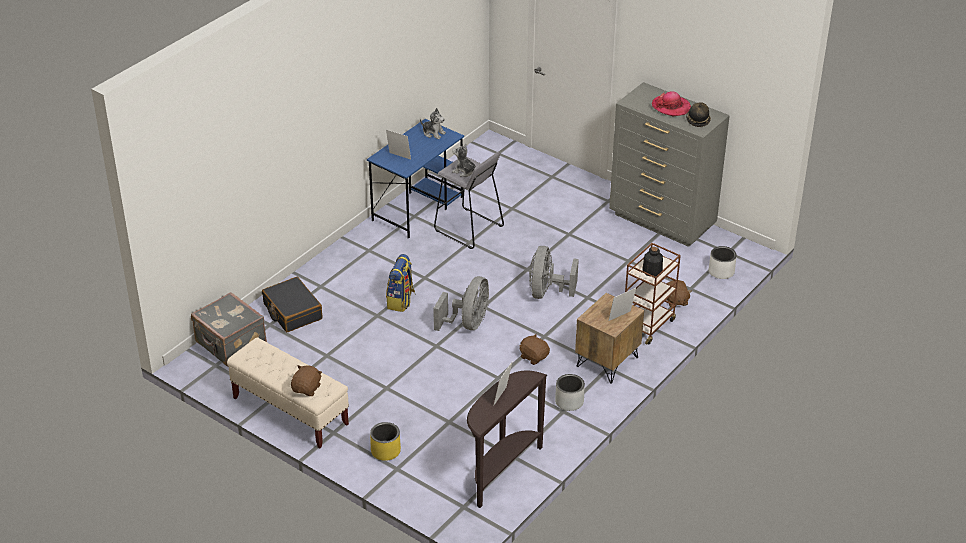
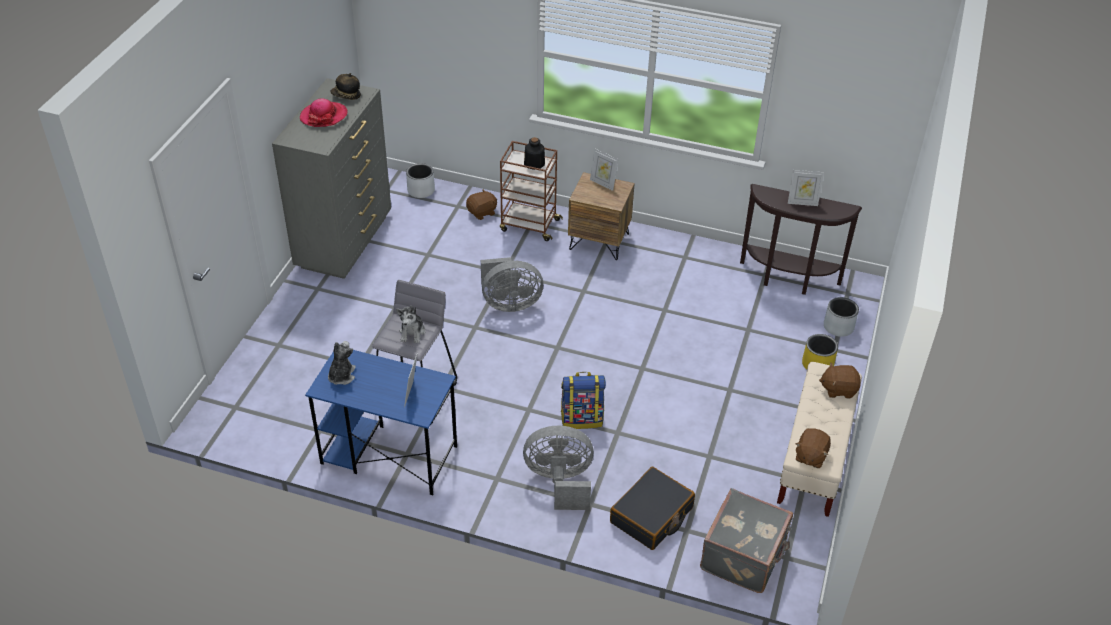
camera: 110 degrees left, 5 degrees up
(468, 323) = (592, 352): grey fan -> grey fan (560, 482)
(534, 357) = (619, 292): brown plush toy -> brown plush toy (810, 456)
(569, 402) = (670, 256): grey planter -> grey planter (838, 327)

